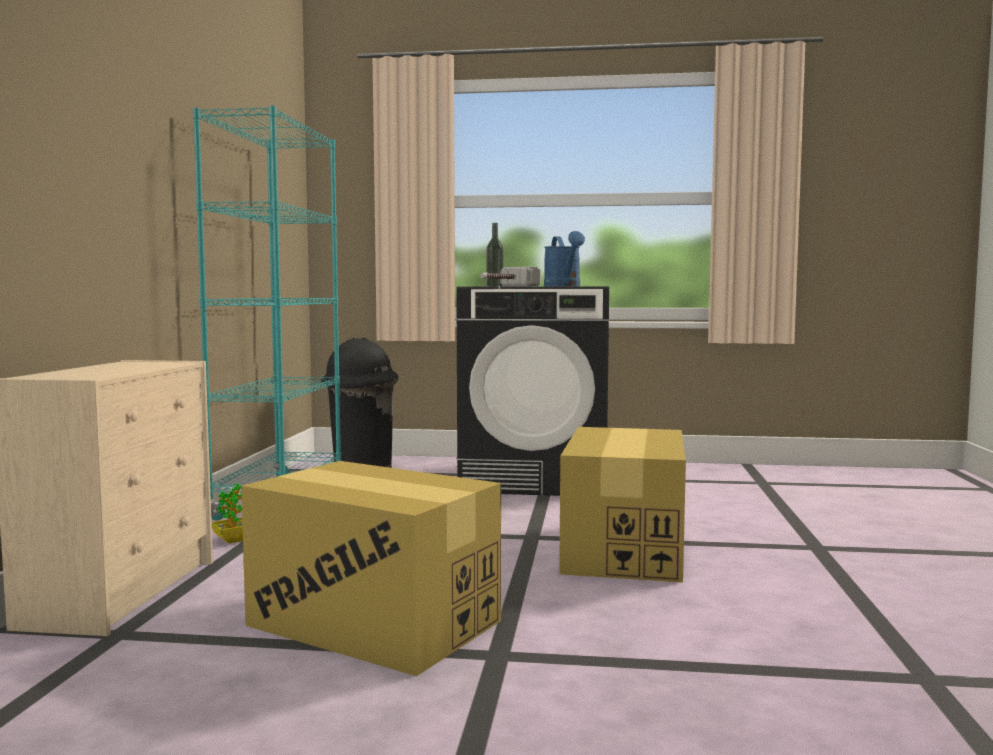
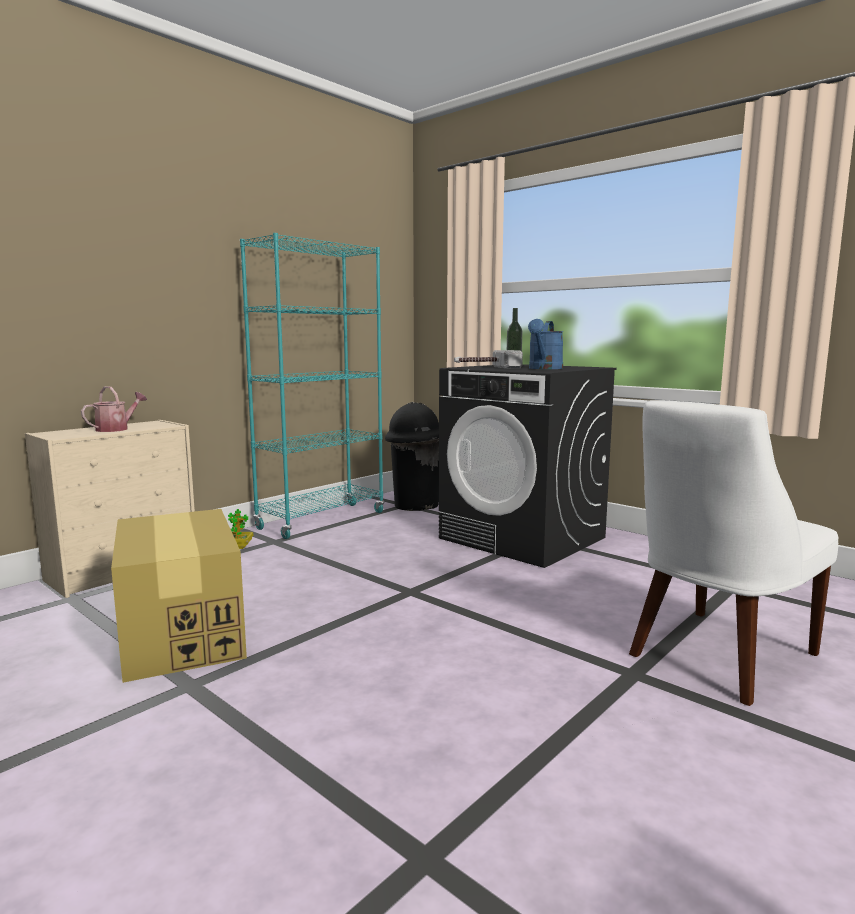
camera: 35 degrees right, 5 degrees up
(122, 368) = (116, 429): none -> watering can
(624, 550) = (451, 624): cardboard box -> none
(841, 525) = (716, 656): none -> white chair

